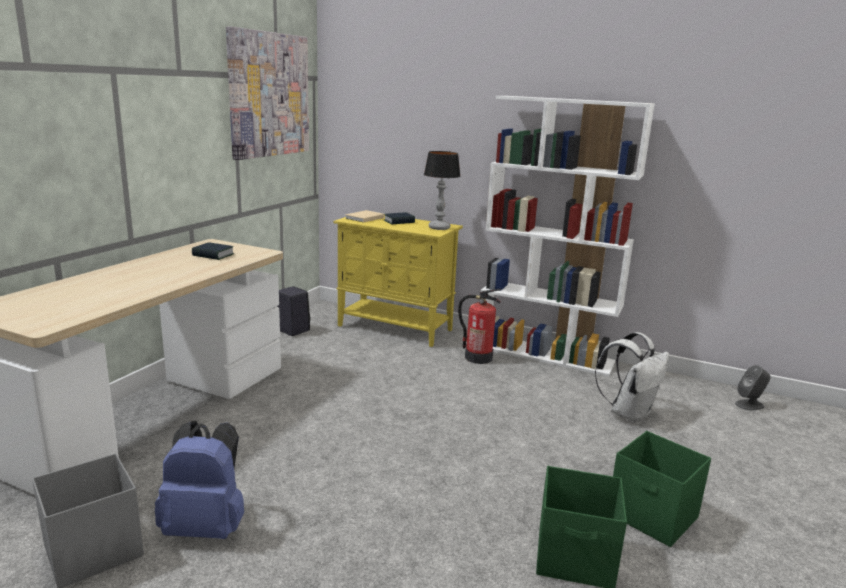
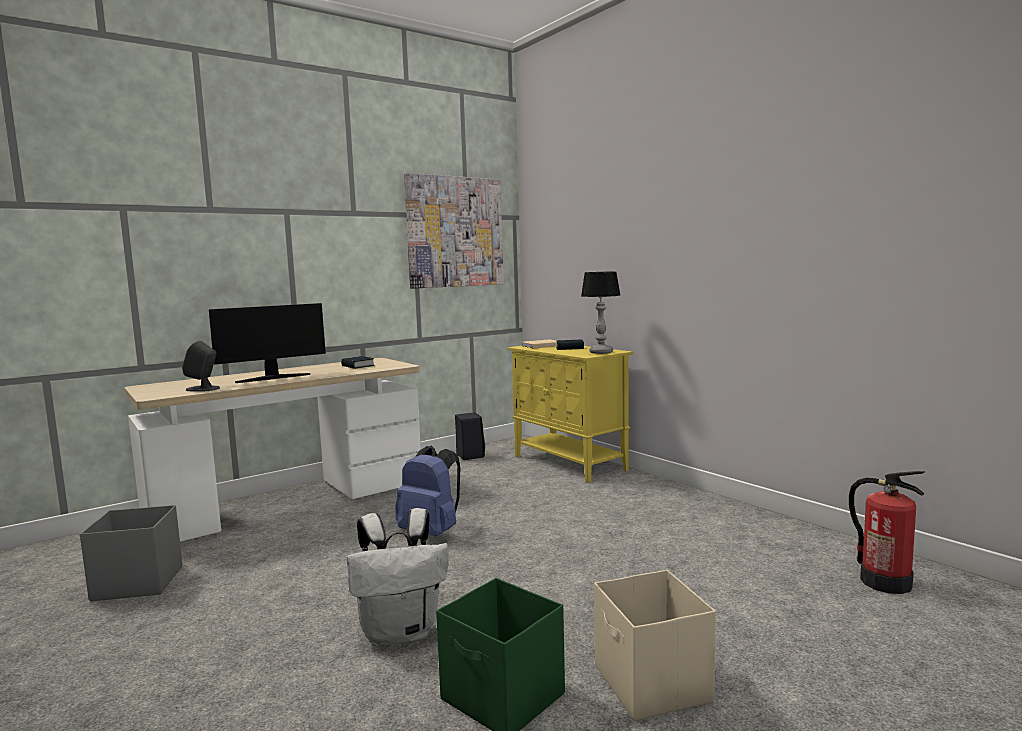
camera: 30 degrees right, 10 degrees down
(145, 282) = (273, 378): none -> monitor
(206, 527) = (224, 585): blue backpack -> blue backpack (432, 532)
(478, 357) = (627, 497): fire extinguisher -> fire extinguisher (884, 582)
(545, 354) = (714, 504): white bookcase -> none
(629, 413) = (754, 575): white backpack -> white backpack (401, 632)
(653, 517) = (651, 685): green storage box -> beige storage box
(749, 405) = (968, 598): grey speaker -> grey speaker (203, 389)

